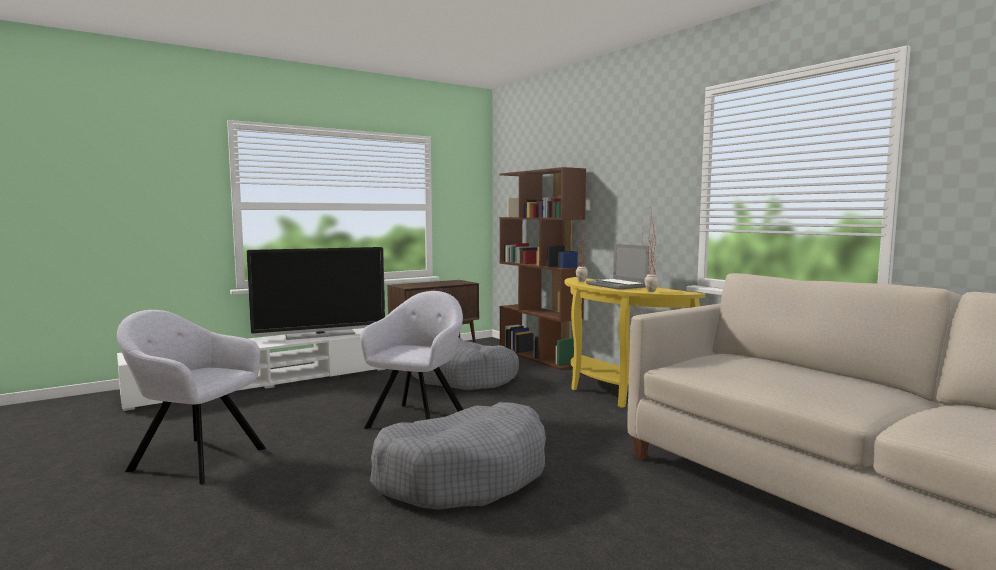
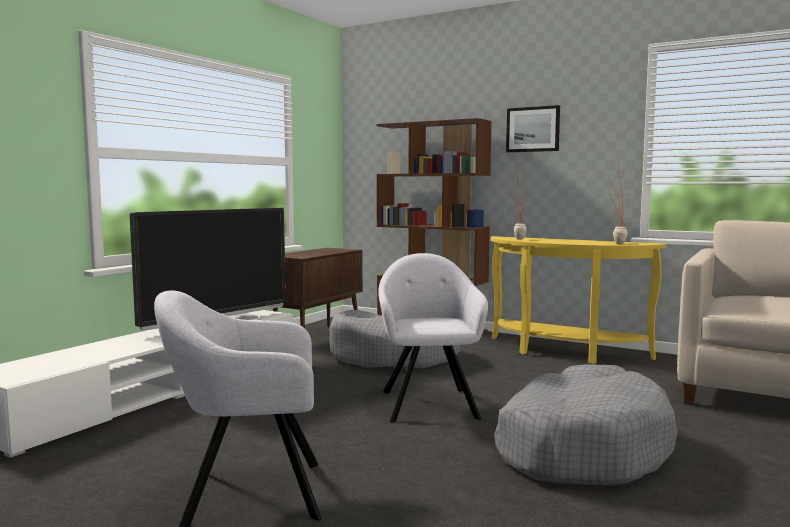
camera: 25 degrees left, 0 degrees up
(616, 176) = (533, 129): none -> picture
(617, 285) = (569, 241): laptop -> none

